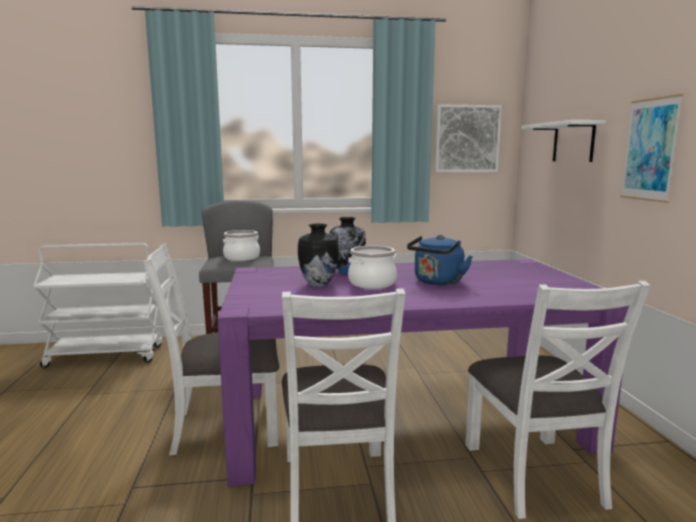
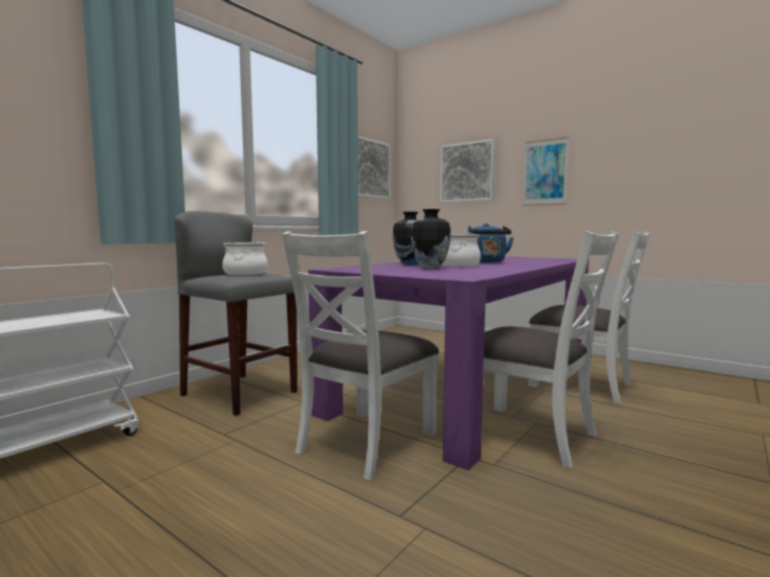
camera: 45 degrees left, 5 degrees down
(573, 142) = (467, 172): white shelf -> picture

